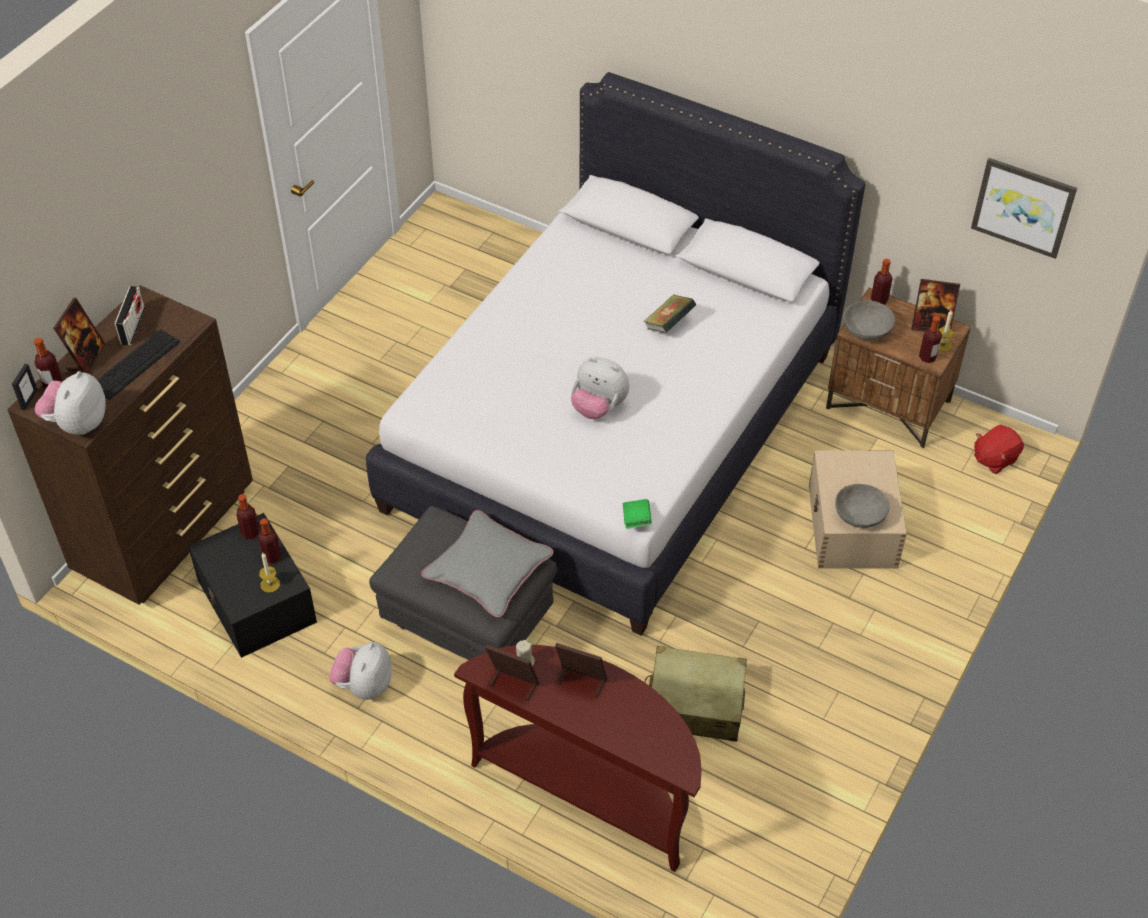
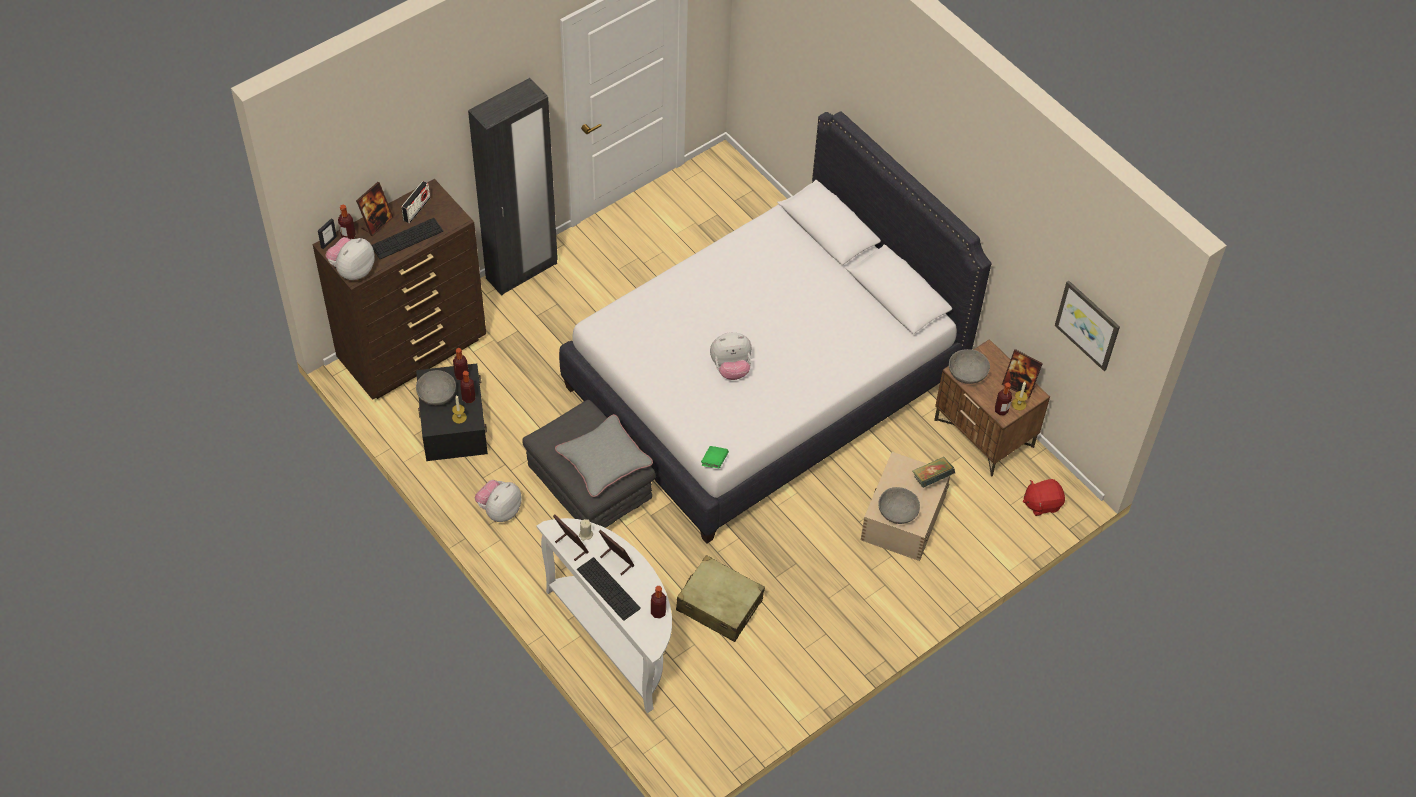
camera: 20 degrees right, 5 degrees up
(228, 566) = (437, 394): none -> grey bowl
(263, 398) = (522, 271): none -> black wardrobe
(588, 721) = (608, 589): none -> keyboard
(588, 791) = (616, 638): brown console table -> white console table
(598, 407) = (731, 368): plush toy -> plush toy turned 60 degrees counterclockwise
(668, 324) = (815, 320): book -> book (932, 478)
(879, 300) = (991, 352): bottle -> bottle (658, 612)

